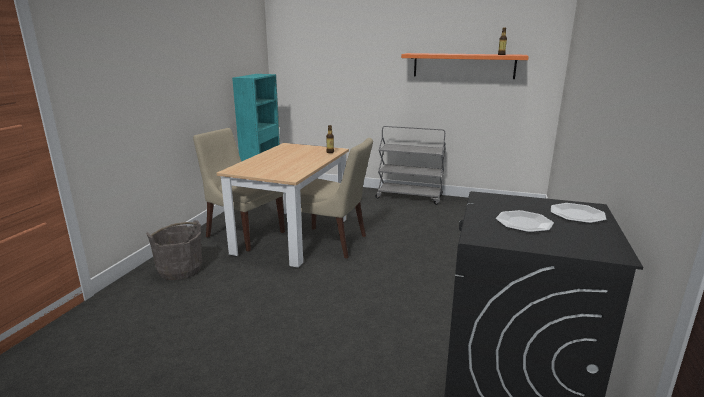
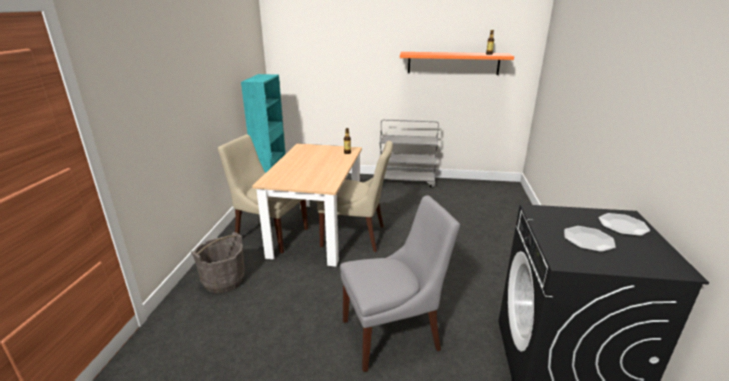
camera: 10 degrees left, 5 degrees up
(332, 334) = (393, 334): none -> grey chair

